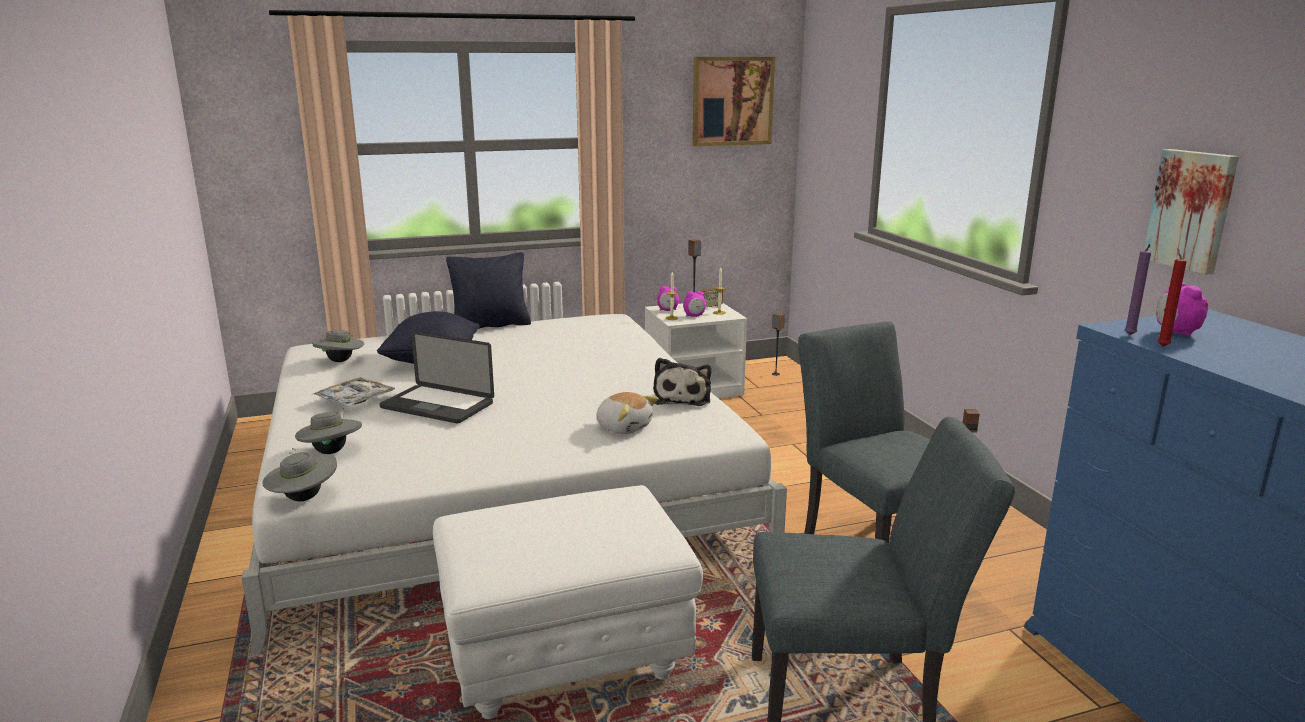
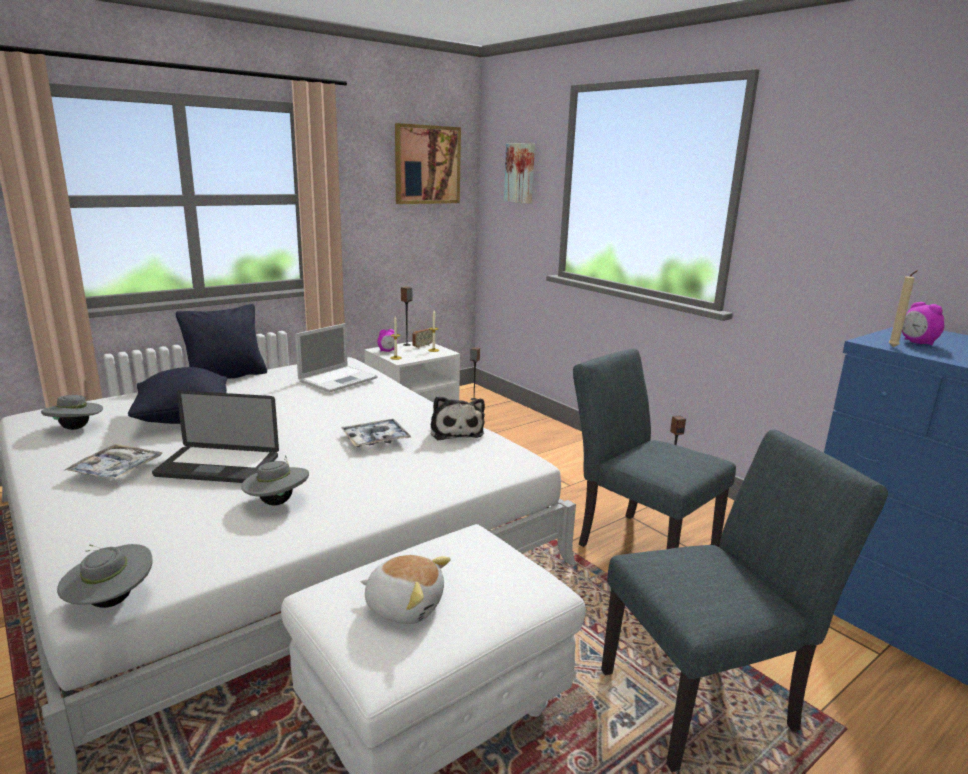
camera: 20 degrees left, 0 degrees up
(331, 452) = (118, 536): grey hat -> grey hat (277, 502)
(595, 336) = (339, 379): none -> laptop
(595, 397) = (376, 439): none -> tray
(624, 427) = (422, 466): plush toy -> plush toy (404, 605)
(694, 316) = (414, 355): alarm clock -> none
(1130, 335) = (893, 347): purple candle -> beige candle
(1162, 346) = (927, 354): red candle -> none
(1192, 210) = (883, 245): picture -> picture (521, 173)

